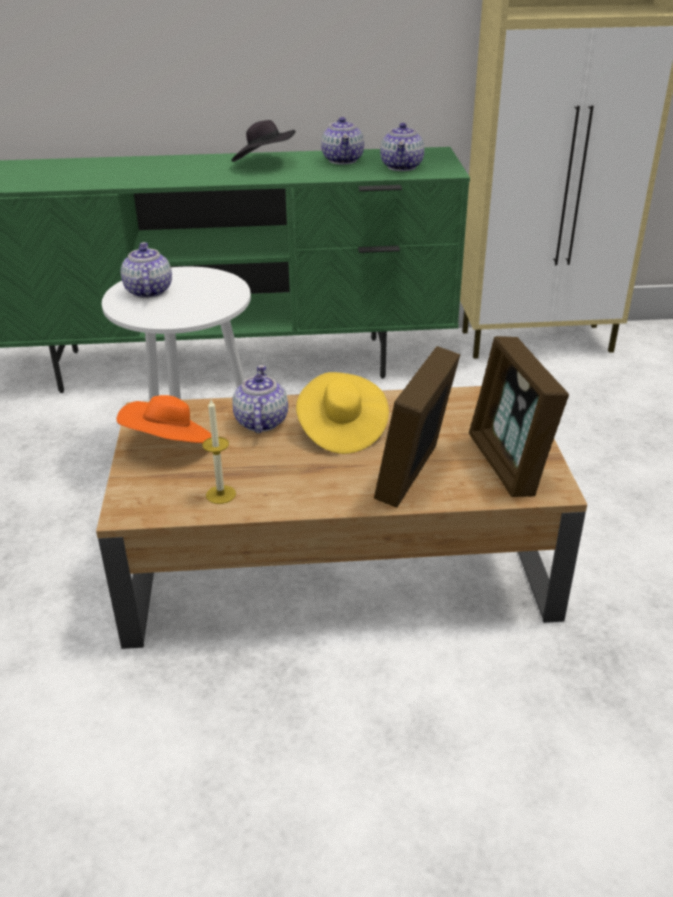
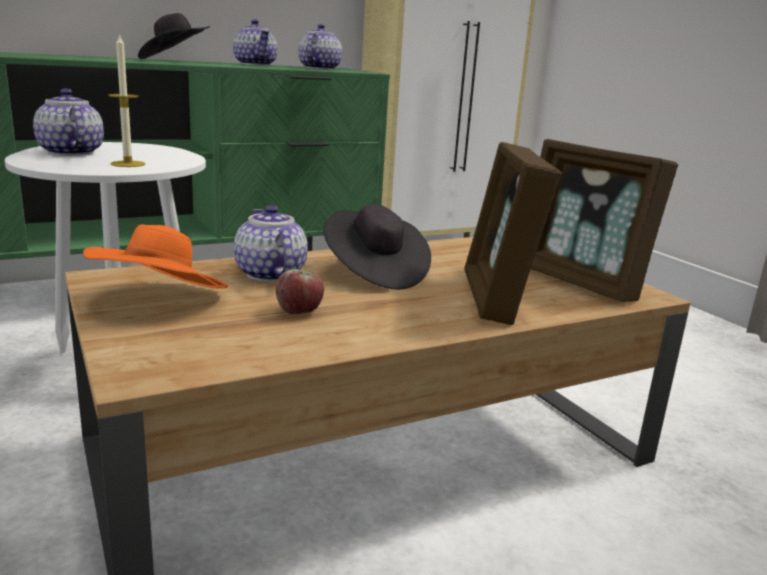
camera: 25 degrees left, 15 degrees down
(220, 494) = (275, 339): candle -> candle (128, 164)
(254, 468) = (299, 311): none -> apple
(341, 430) = (374, 273): yellow hat -> black hat
(402, 166) = (319, 68): teapot -> teapot turned 150 degrees counterclockwise

